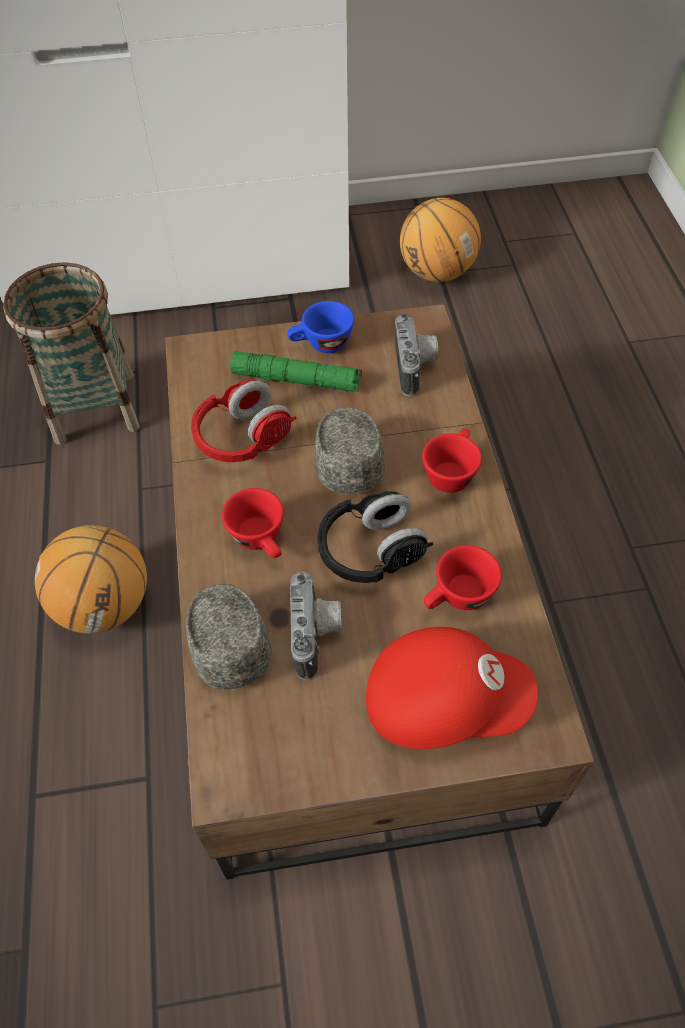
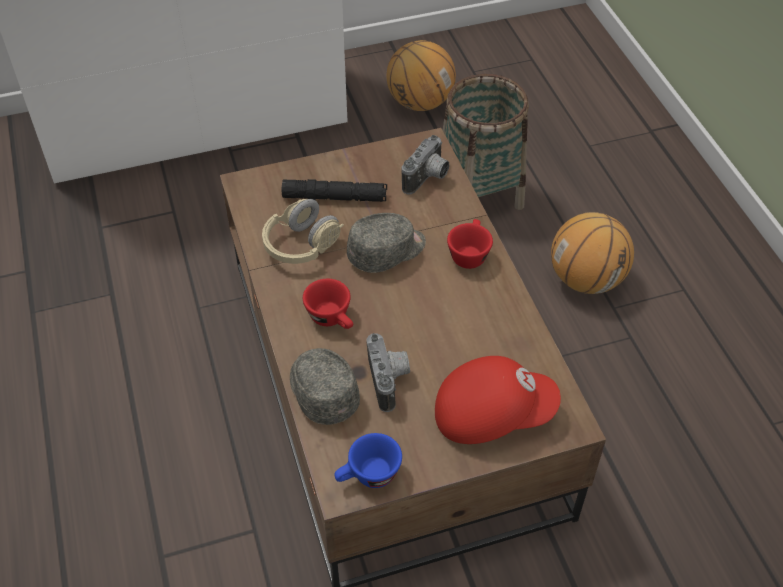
camera: 10 degrees left, 5 degrees down
(95, 407) = (144, 245): basket -> basket (479, 194)
(105, 604) = (189, 403): basketball -> basketball (586, 279)
(243, 438) = (301, 246): red headphones -> beige headphones
(296, 380) = (335, 197): green flashlight -> black flashlight
(321, 344) = (349, 168): blue cup -> blue cup (368, 476)
(347, 457) = (387, 252): grey cap -> grey cap turned 75 degrees clockwise
(371, 551) = (419, 317): black headphones -> none
(416, 368) = (428, 179): camera -> camera turned 45 degrees clockwise
(457, 598) = (490, 342): red cup -> none

